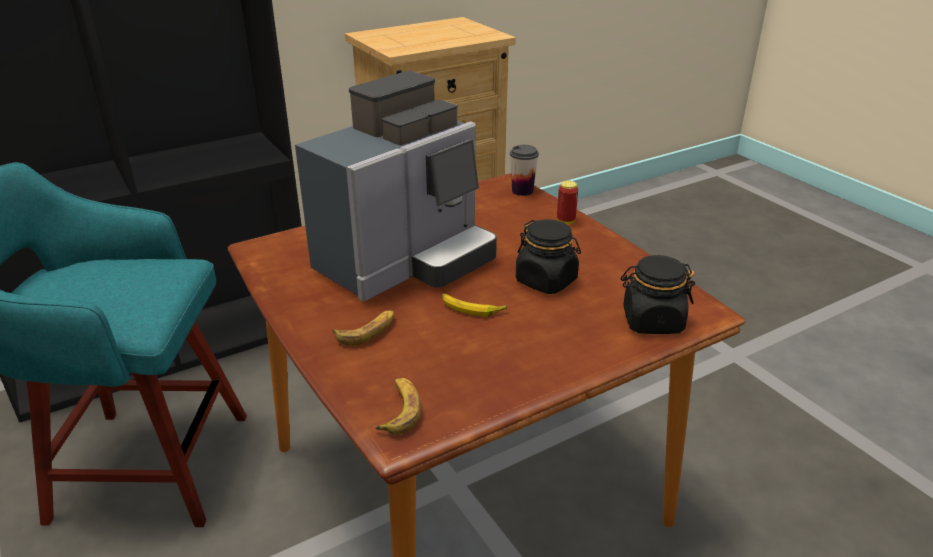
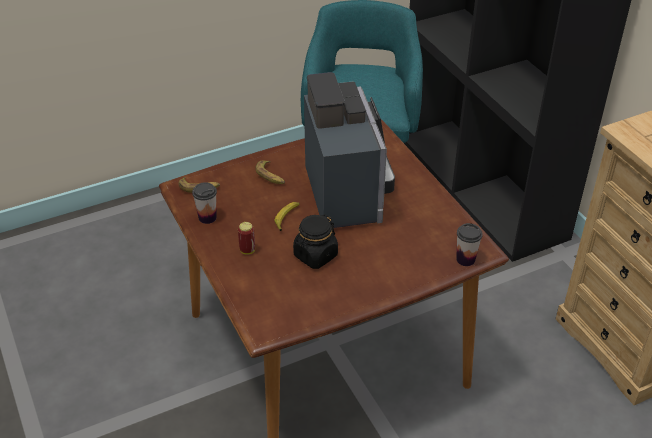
camera: 95 degrees right, 10 degrees up
(407, 262) = (348, 192): coffee machine -> coffee machine turned 150 degrees counterclockwise
(484, 389) = (207, 217): none -> cup
(565, 221) = (406, 278): can -> can (247, 250)
(652, 321) = (256, 300): black jar -> none

